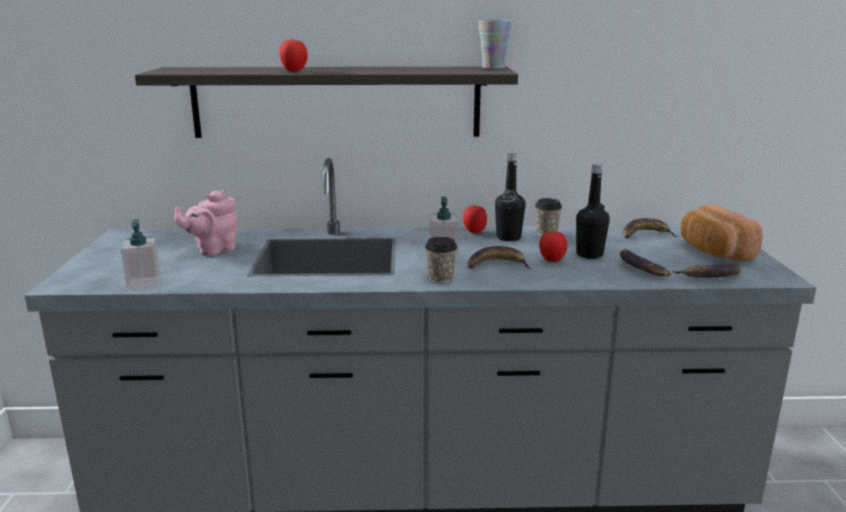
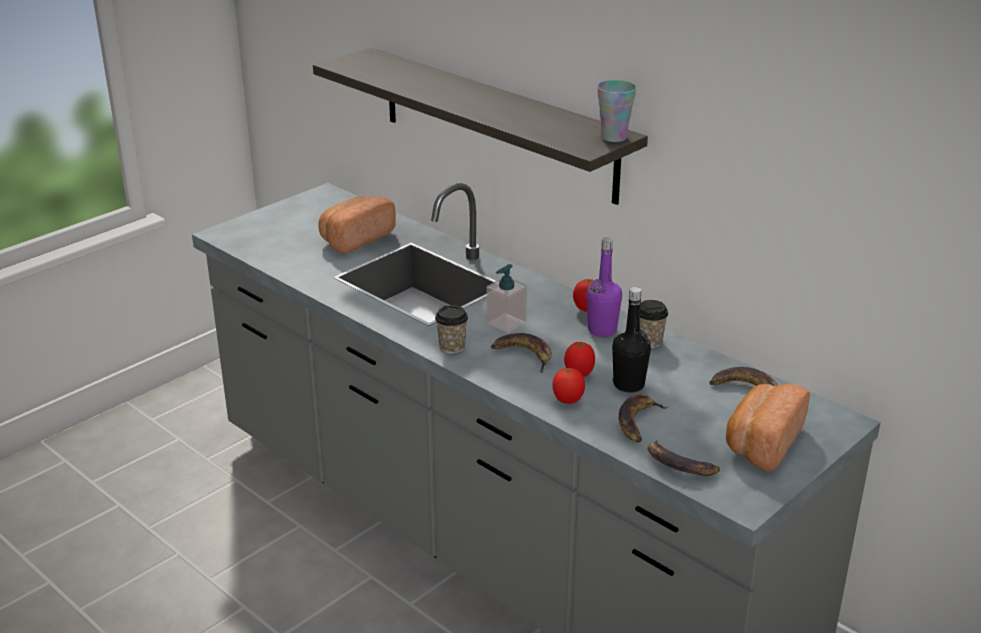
camera: 45 degrees right, 10 degrees up
(144, 283) = (264, 254): soap dispenser -> none
(213, 250) = (355, 239): pink teapot -> bread
(294, 71) = (428, 93): tomato -> tomato (567, 401)
(508, 238) = (602, 330): black bottle -> purple bottle

